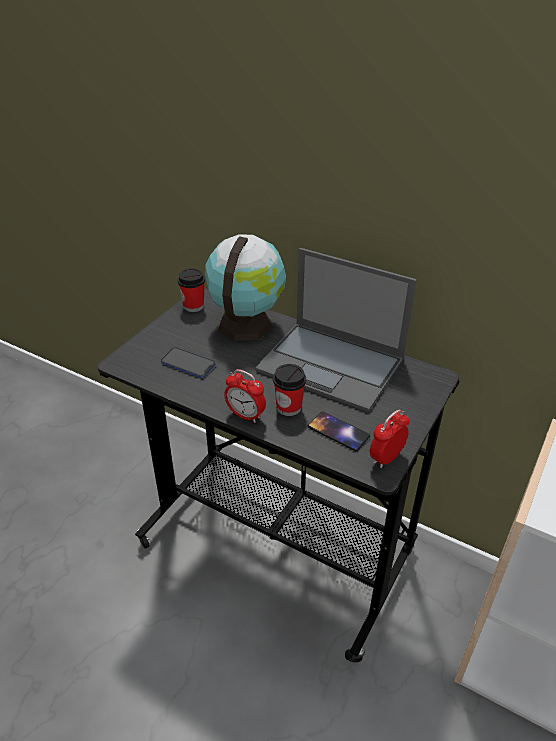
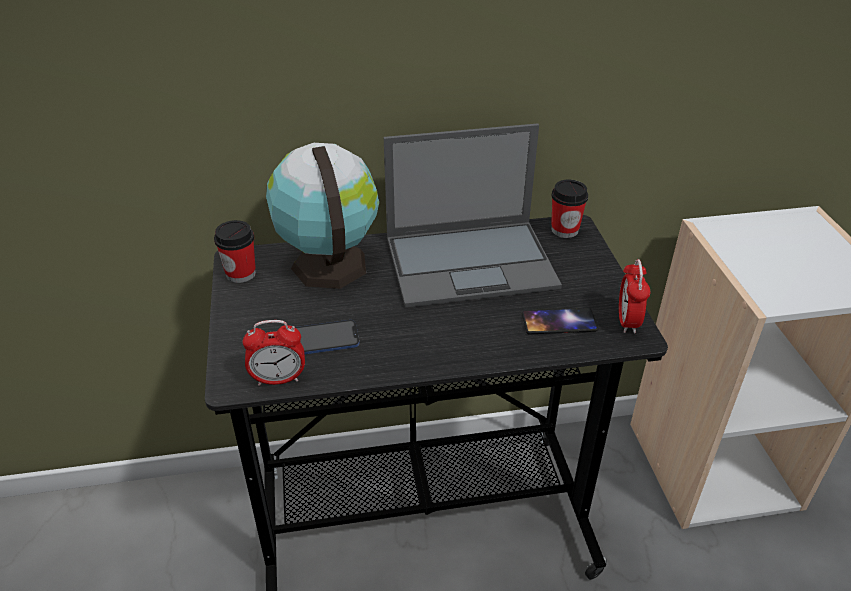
camera: 40 degrees left, 0 degrees up
(245, 415) = (455, 358): alarm clock -> alarm clock (278, 379)
(289, 407) = (486, 325): cup -> cup (564, 230)

